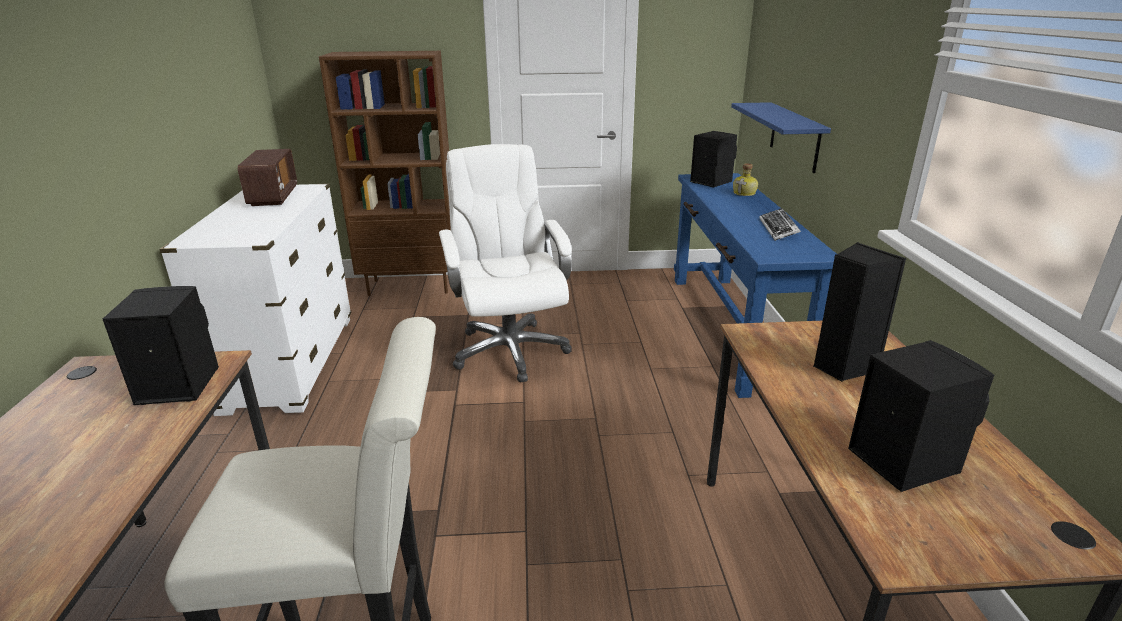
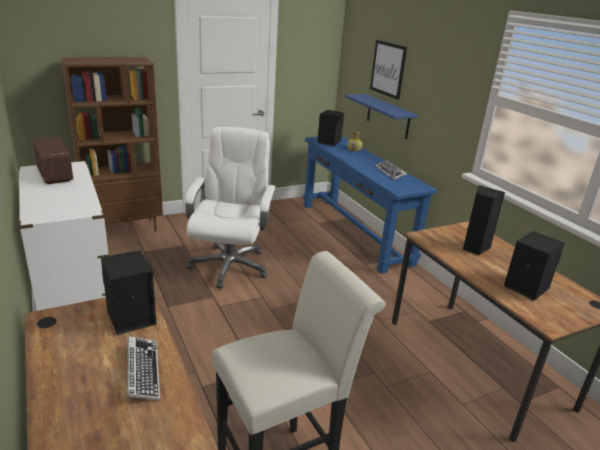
camera: 25 degrees left, 0 degrees up
(101, 465) = (142, 372): none -> keyboard
(509, 350) = (230, 265): white office chair -> white office chair turned 45 degrees clockwise
(799, 55) = (388, 69): none -> picture

